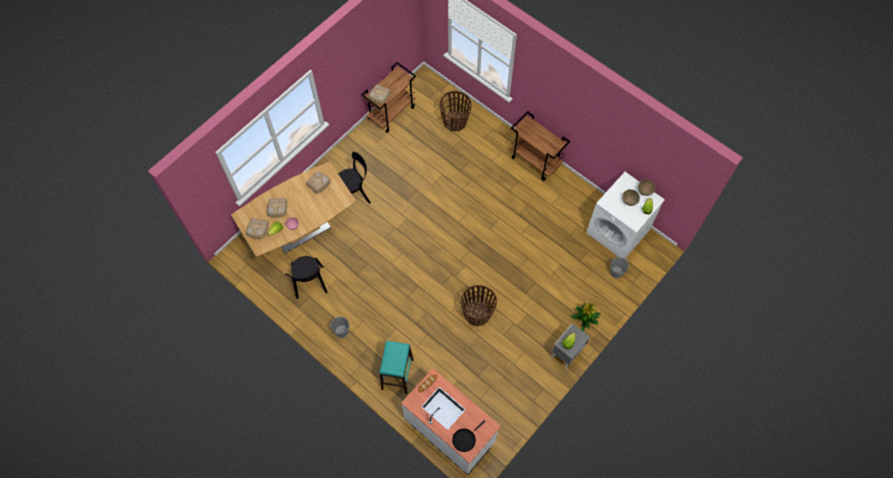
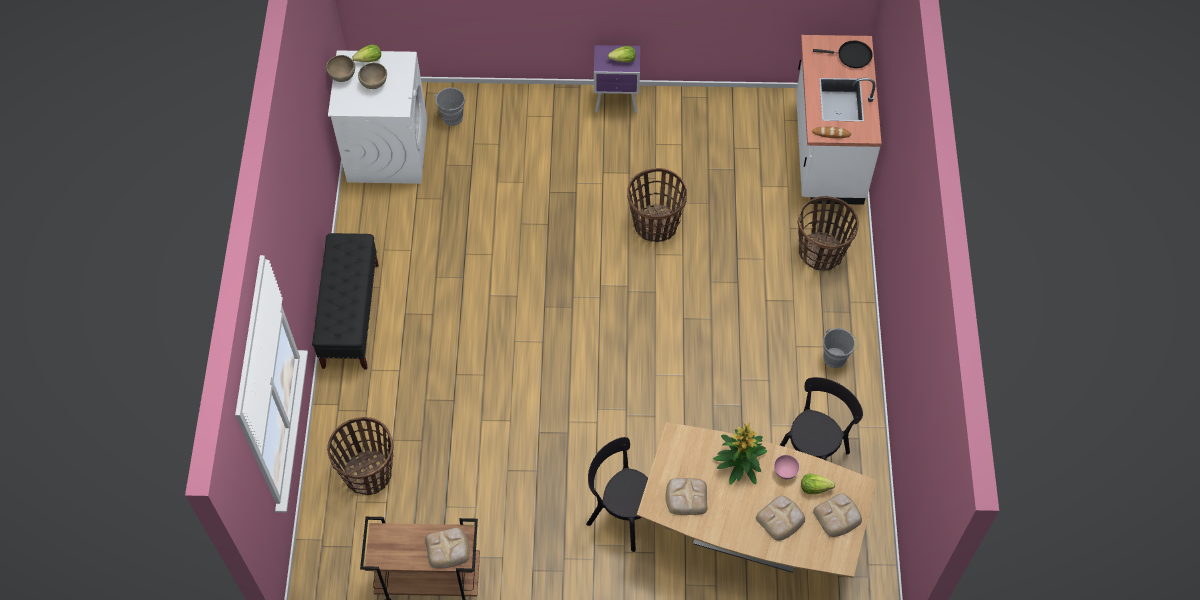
camera: 130 degrees left, 5 degrees down
(397, 374) = (821, 252): turquoise stool -> basket
(536, 161) = (351, 315): brown cart -> black bench
(565, 354) = (617, 102): grey nightstand -> purple nightstand
(585, 319) = (550, 111): potted plant -> potted plant (739, 462)

